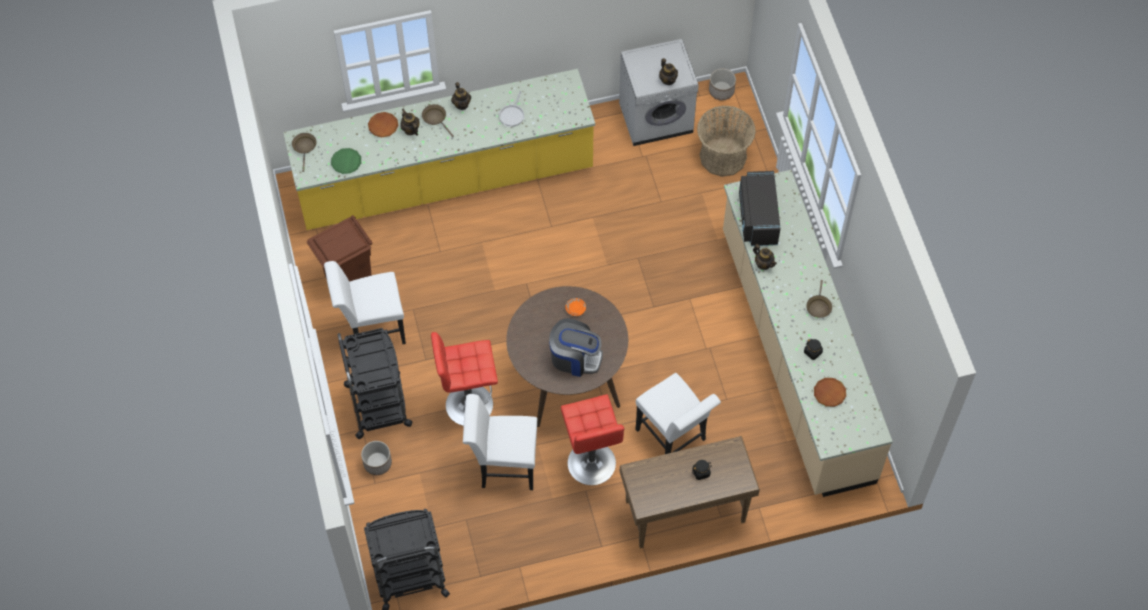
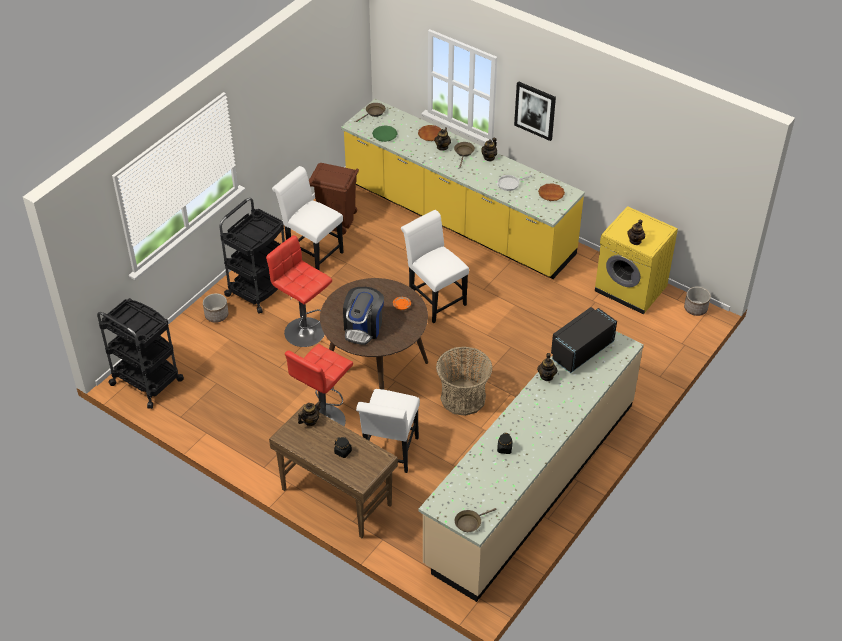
camera: 50 degrees right, 15 degrees down
(490, 31) = (535, 110): none -> picture
(503, 465) = (275, 377): white chair -> white chair (434, 299)
(575, 357) = (363, 328): coffee machine -> coffee machine turned 45 degrees clockwise
(644, 474) = (310, 421): none -> teapot
(656, 119) = (630, 290): white washing machine -> yellow washing machine
(723, 156) = (645, 341): basket -> basket (463, 398)
(818, 306) = (547, 428): brown frying pan -> brown frying pan (470, 522)
(829, 393) = (480, 479): brown plate -> brown plate (551, 194)

